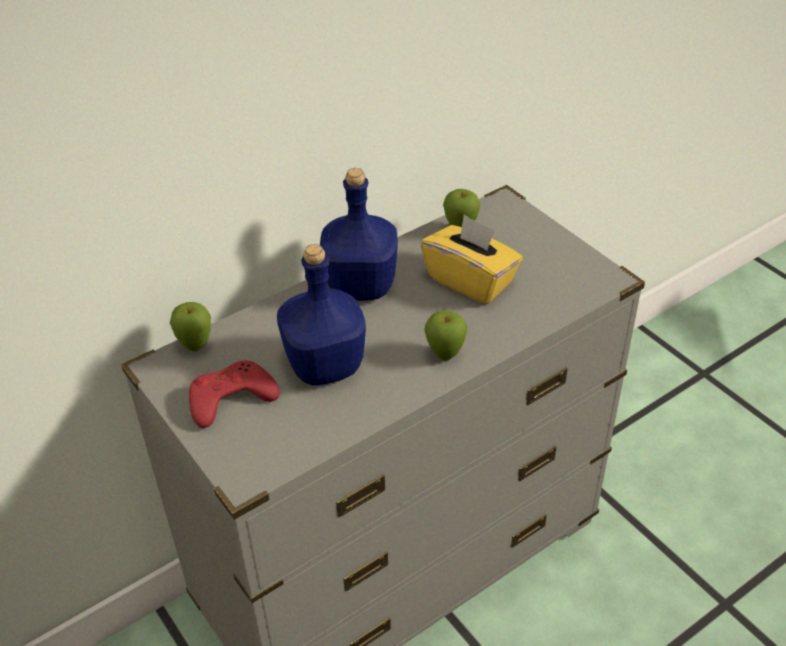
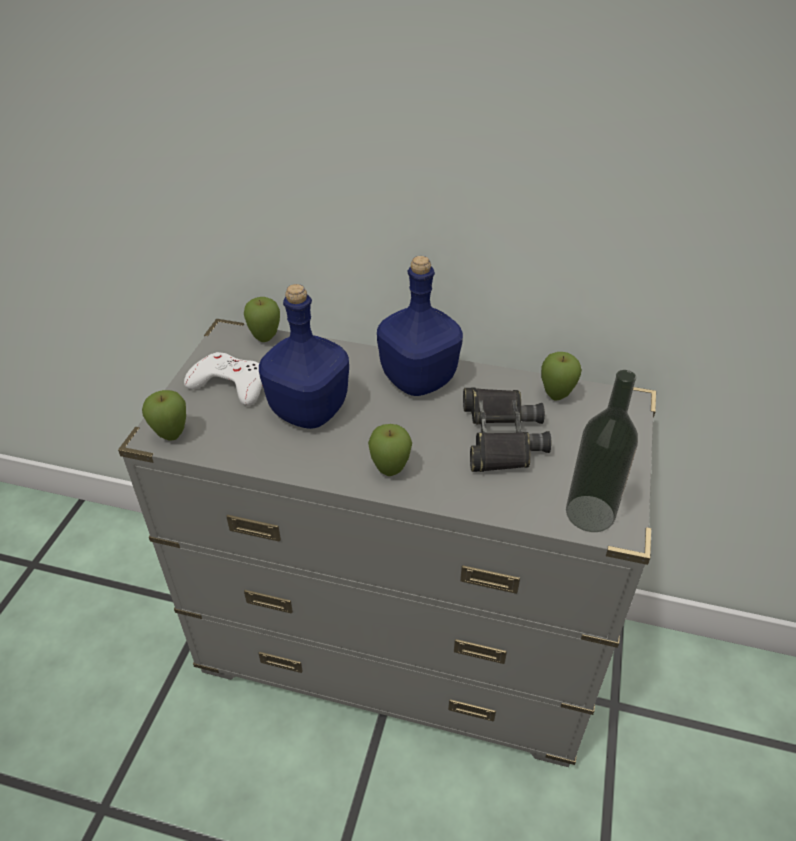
camera: 50 degrees right, 0 degrees up
(231, 398) = (229, 384): red game controller -> white game controller
(257, 467) = (171, 436): none -> apple
(471, 280) = (500, 436): yellow tissue box -> black binoculars
(585, 283) = (590, 513): none -> bottle

